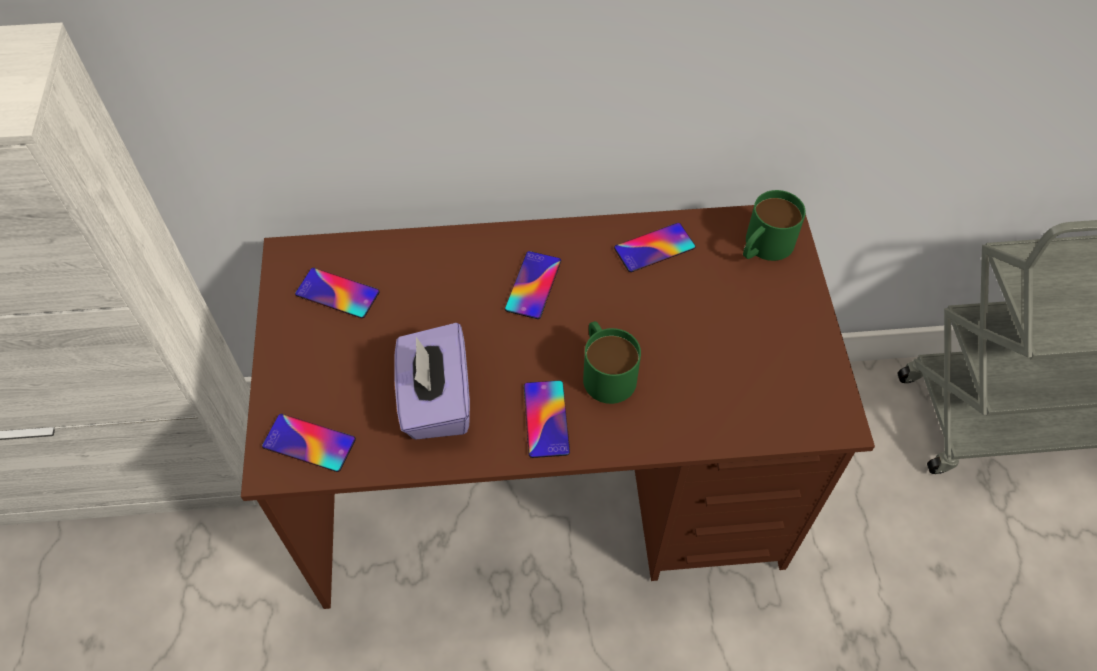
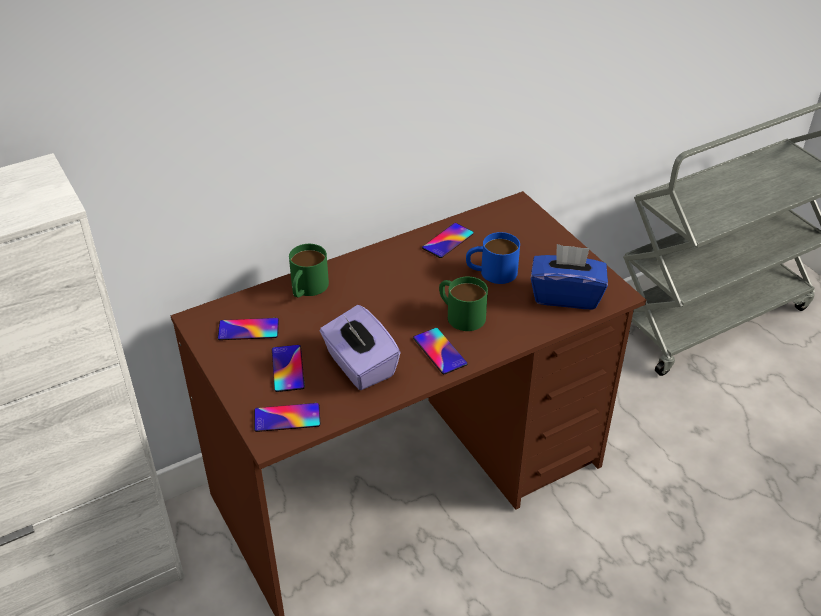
camera: 25 degrees left, 15 degrees down
(533, 285) = (382, 284): phone -> phone (288, 368)
(683, 319) = (491, 272): none -> blue mug
(763, 247) = (515, 220): green mug -> green mug (306, 288)
(763, 395) = (566, 295): none -> blue tissue box

